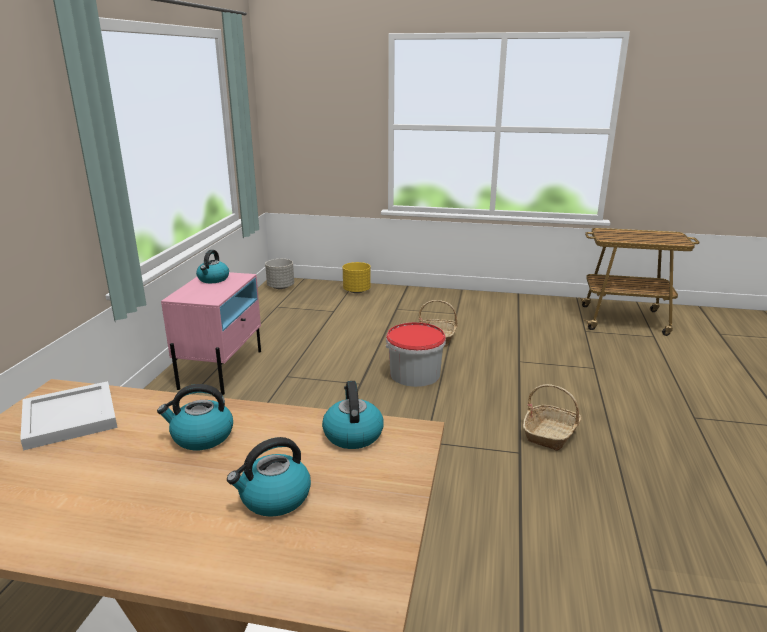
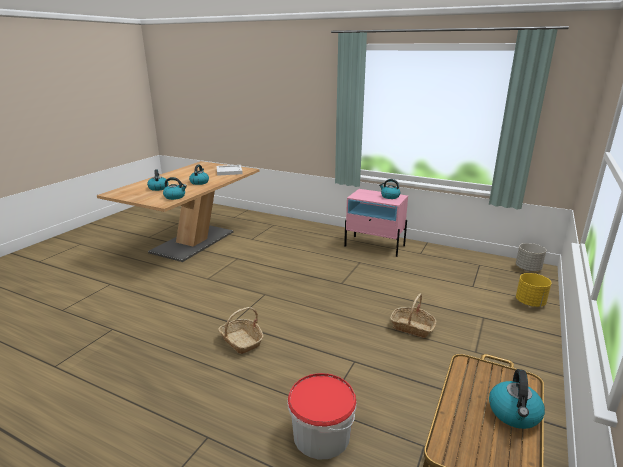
camera: 105 degrees right, 0 degrees up
(415, 374) = (347, 305): bucket -> bucket (321, 435)
(634, 232) = (514, 414): none -> kettle

